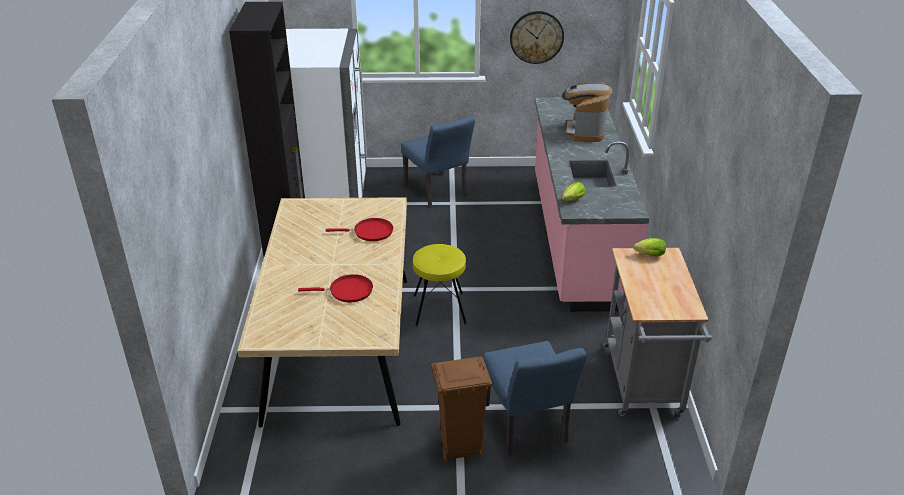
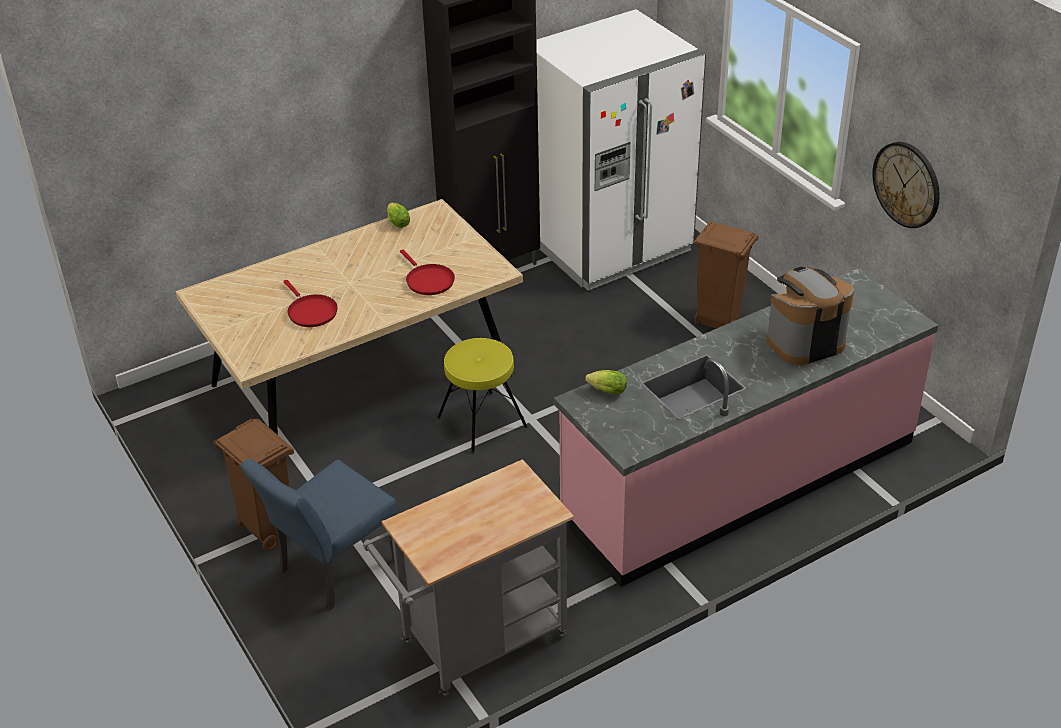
camera: 60 degrees right, 5 degrees up
(438, 193) = (717, 321): blue chair -> brown trash can
(648, 255) = (531, 493): lettuce -> lettuce (397, 222)

